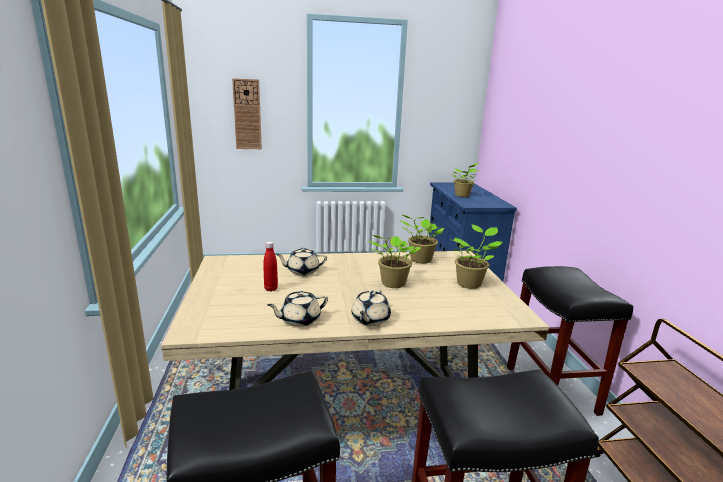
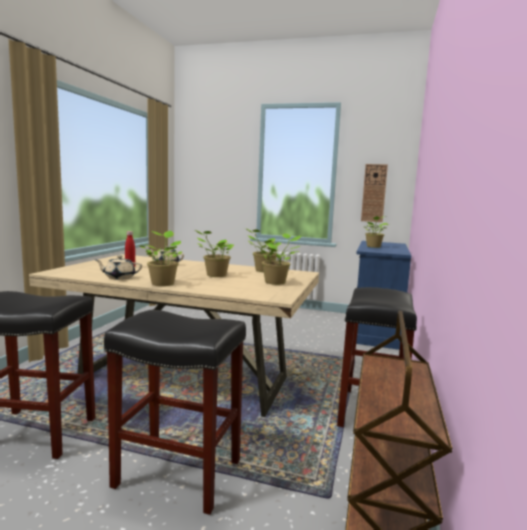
camera: 25 degrees right, 10 degrees down
(247, 114) = (215, 179): wall clock -> wall clock (374, 193)
(370, 319) = (163, 283): beige teapot -> potted plant

